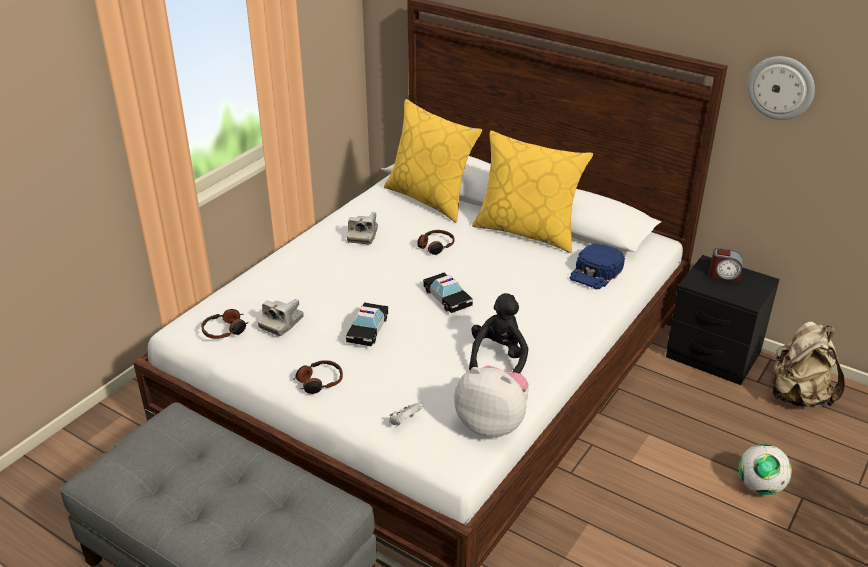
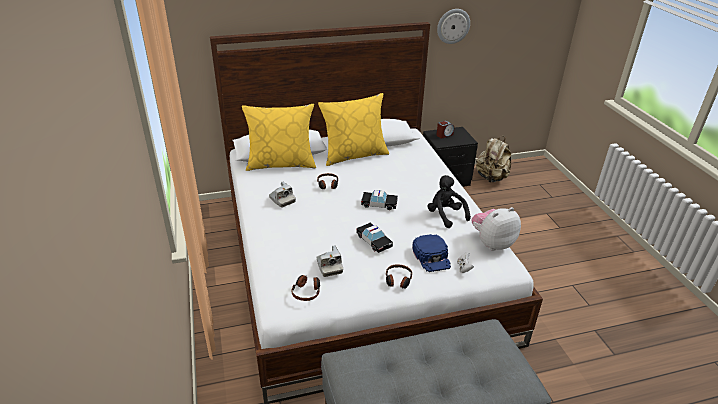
camera: 50 degrees left, 0 degrees up
(596, 272) = (413, 156): blue cap -> blue cap (432, 256)
(760, 486) = (531, 218): football -> none

